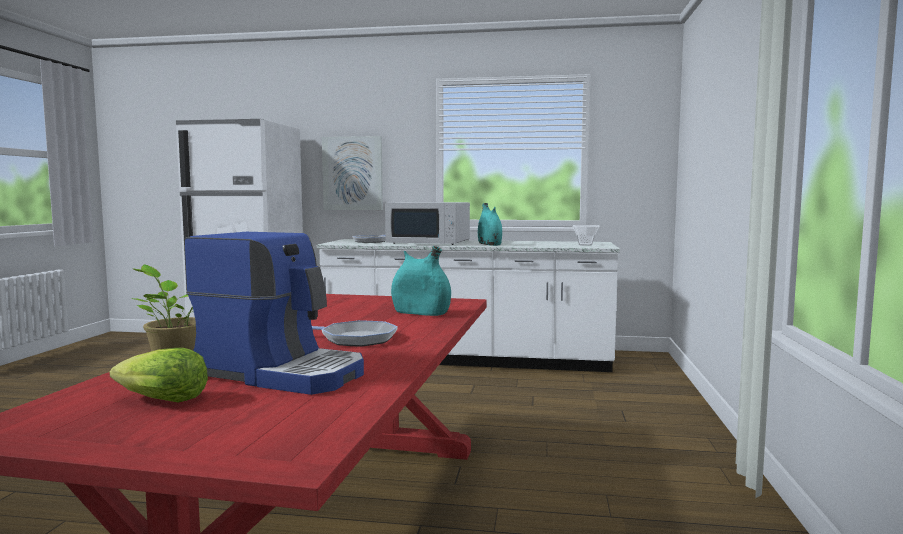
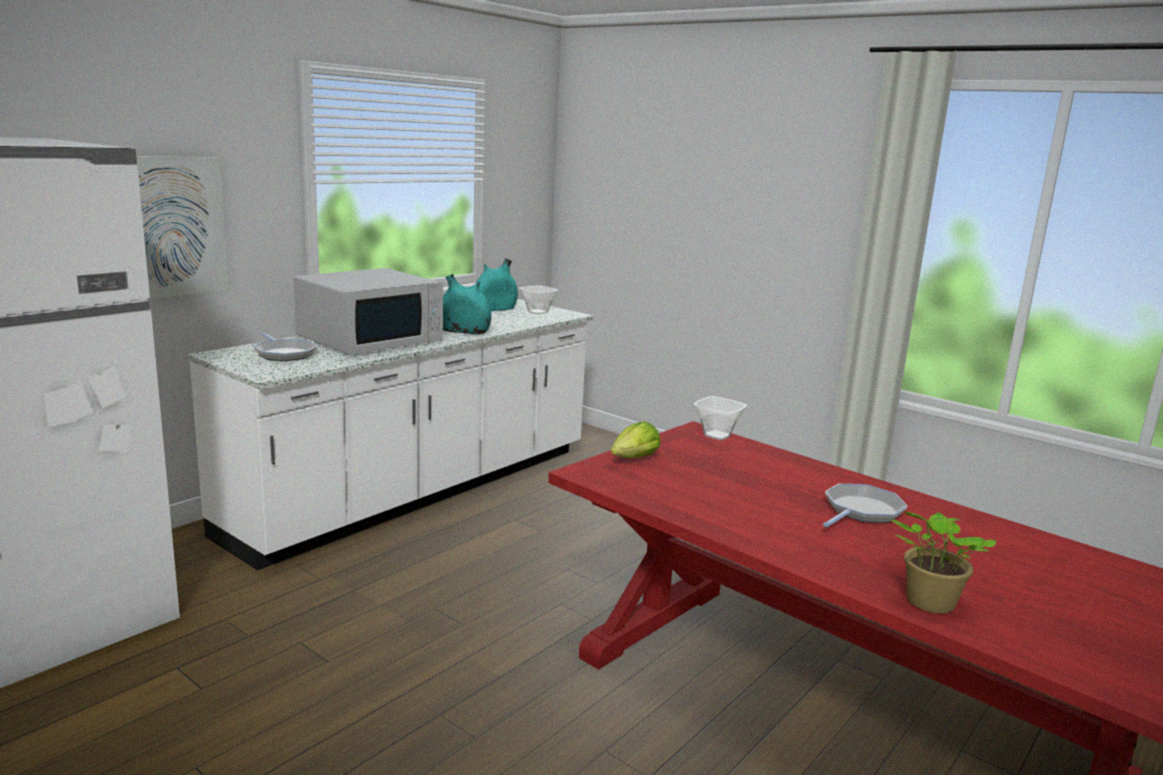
camera: 60 degrees left, 10 degrees up
(161, 401) = (1078, 624): lettuce -> lettuce (635, 459)
(282, 373) = (990, 563): coffee machine -> none
(420, 313) = (749, 460): turquoise vase -> turquoise vase (495, 309)
(462, 304) = (717, 436): none -> bowl

